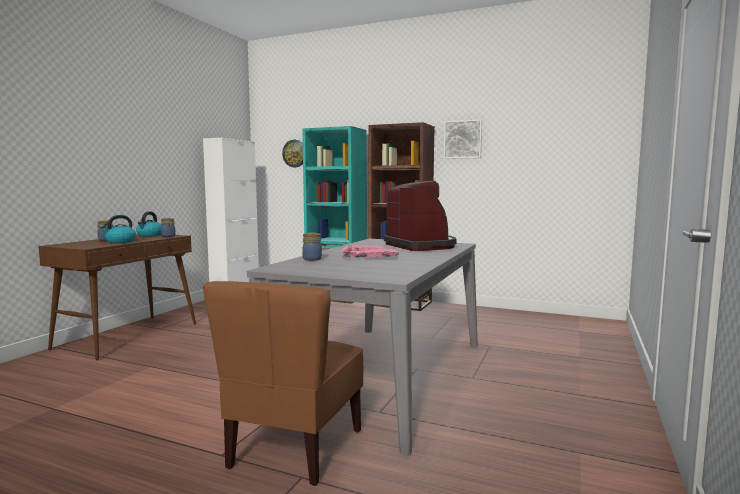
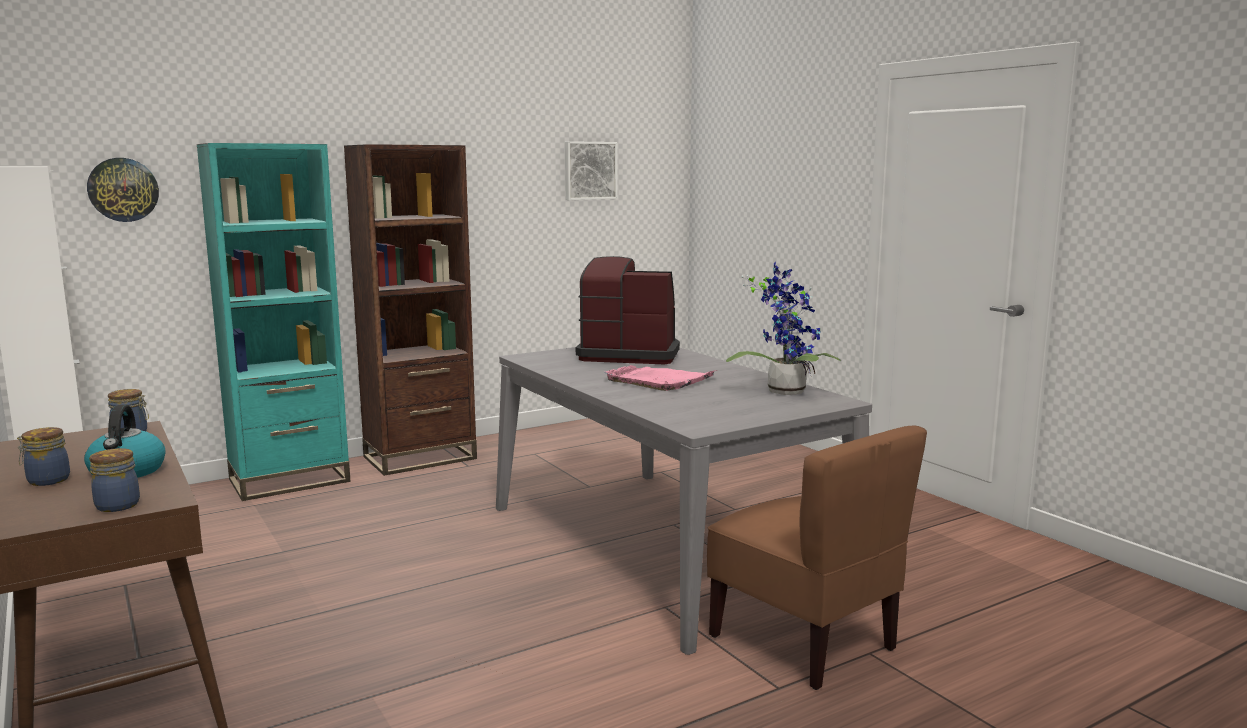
camera: 55 degrees left, 5 degrees up
(150, 235) = (66, 444): kettle -> none
(312, 259) = (651, 403): jar -> jar (117, 505)
(399, 269) = (784, 390): none -> potted plant
(463, 139) = (484, 169): picture -> picture (589, 170)

